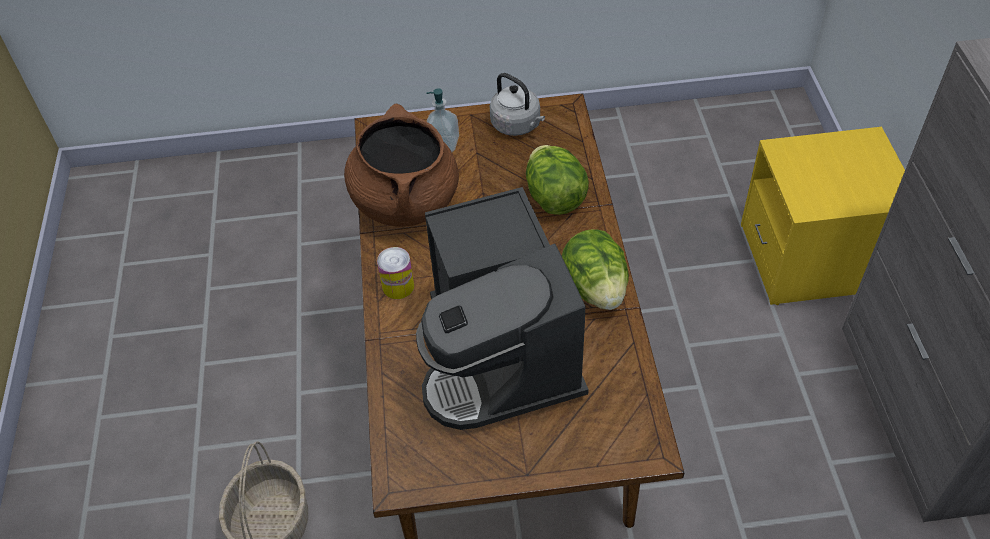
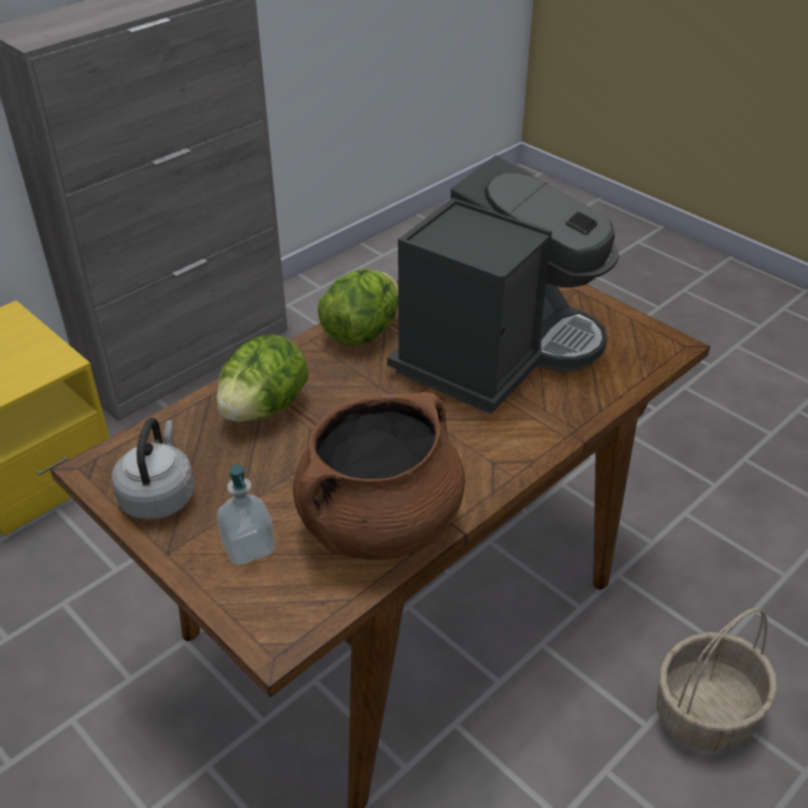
camera: 130 degrees left, 10 degrees down
(398, 286) = (500, 456): can -> none

